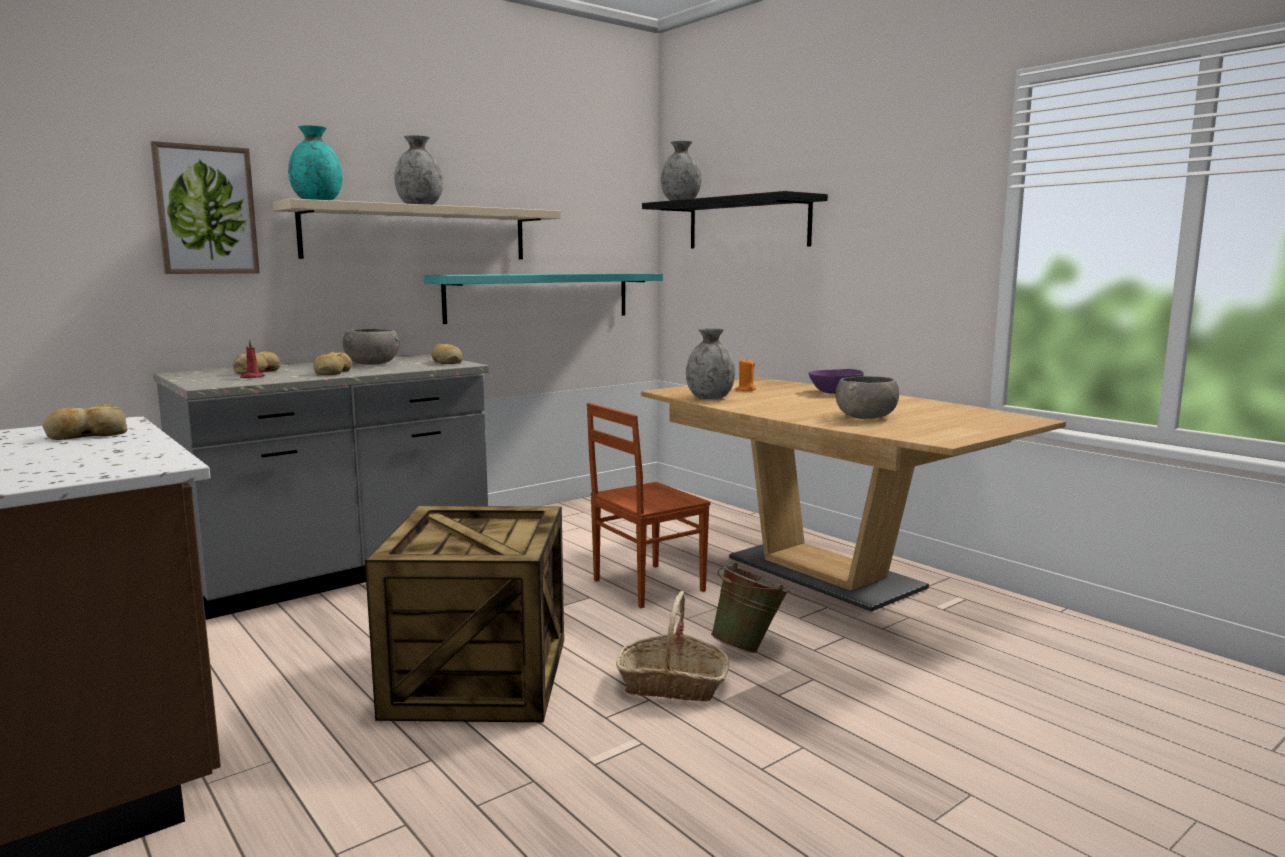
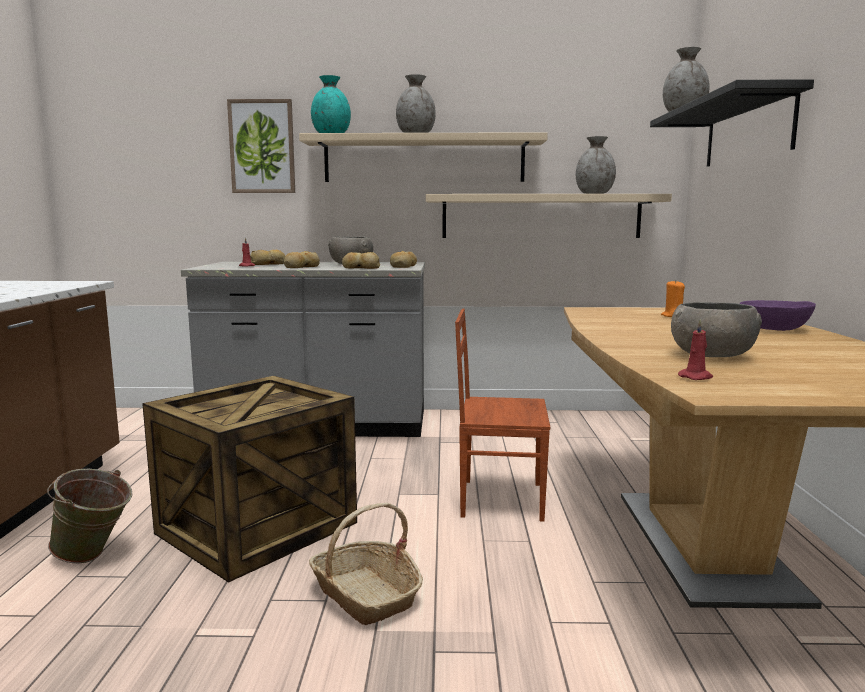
camera: 40 degrees right, 0 degrees up
(86, 435) = (39, 286): bread -> bread (360, 267)
(540, 296) = (541, 216): turquoise shelf -> beige shelf
(710, 398) = (606, 318): grey vase -> grey vase (595, 194)
(749, 647) = (490, 591): green bucket -> green bucket (94, 557)
(904, 432) = (696, 377): none -> red candle

